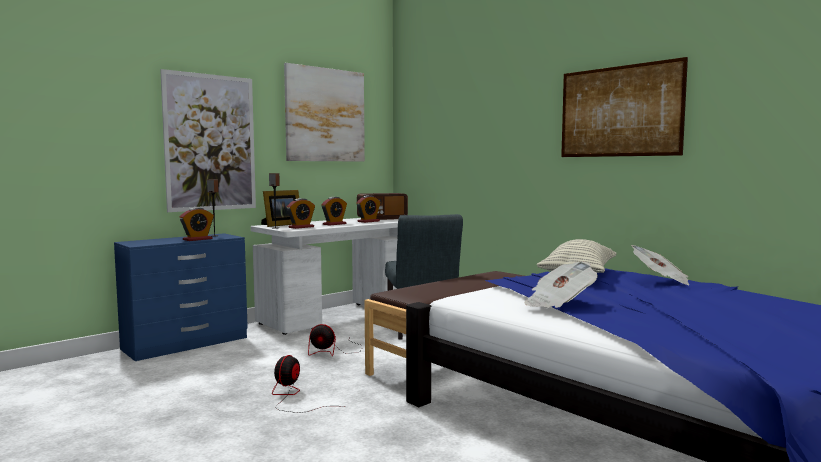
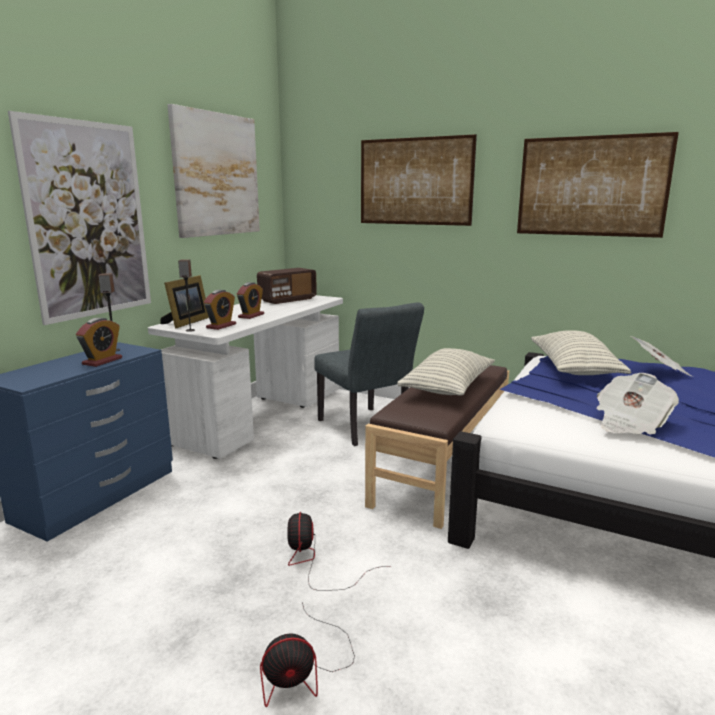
camera: 20 degrees left, 10 degrees up
(333, 351) = (298, 477): fan -> fan (305, 670)
(368, 221) = (282, 307): alarm clock -> none
(461, 284) = (448, 388): none -> pillow
(484, 116) = (415, 181): none -> picture

